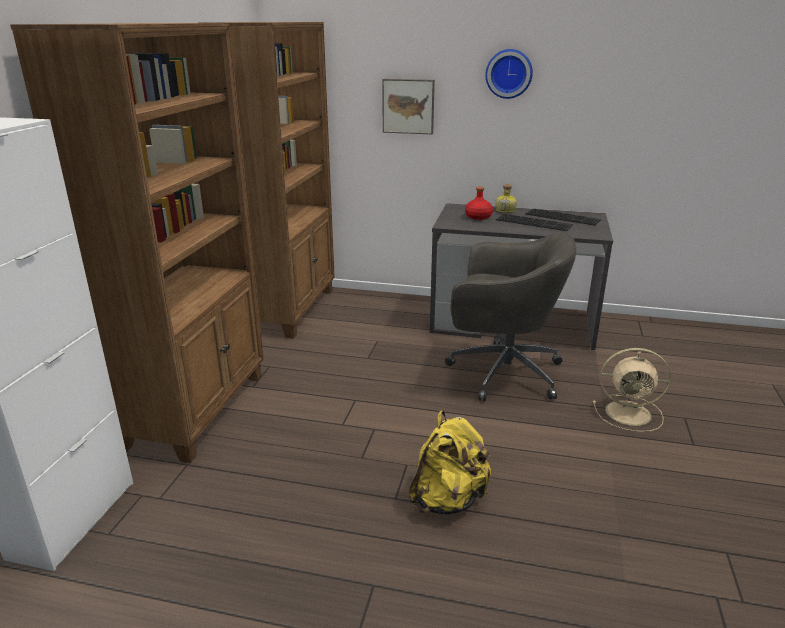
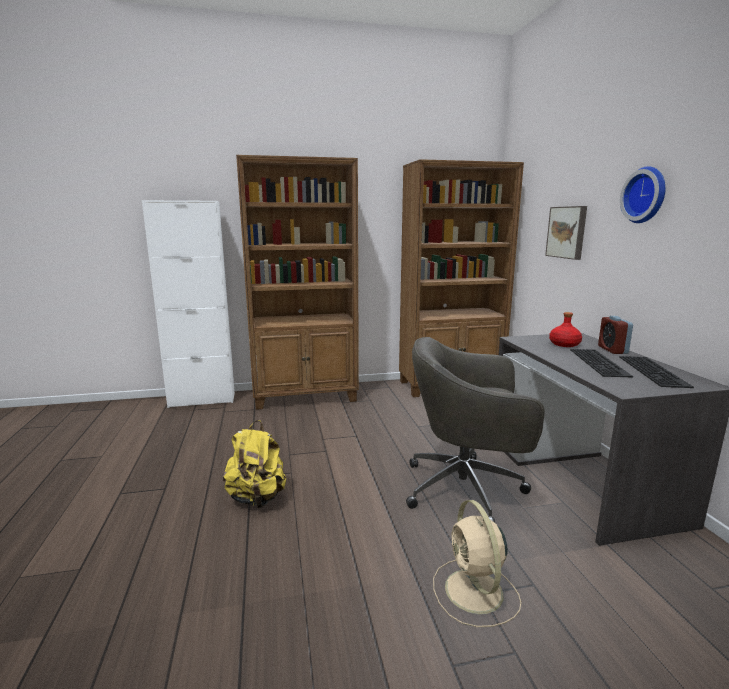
camera: 65 degrees right, 10 degrees down
(502, 372) = (467, 489): grey office chair -> grey office chair turned 105 degrees clockwise
(506, 210) = (612, 350): bottle -> alarm clock

